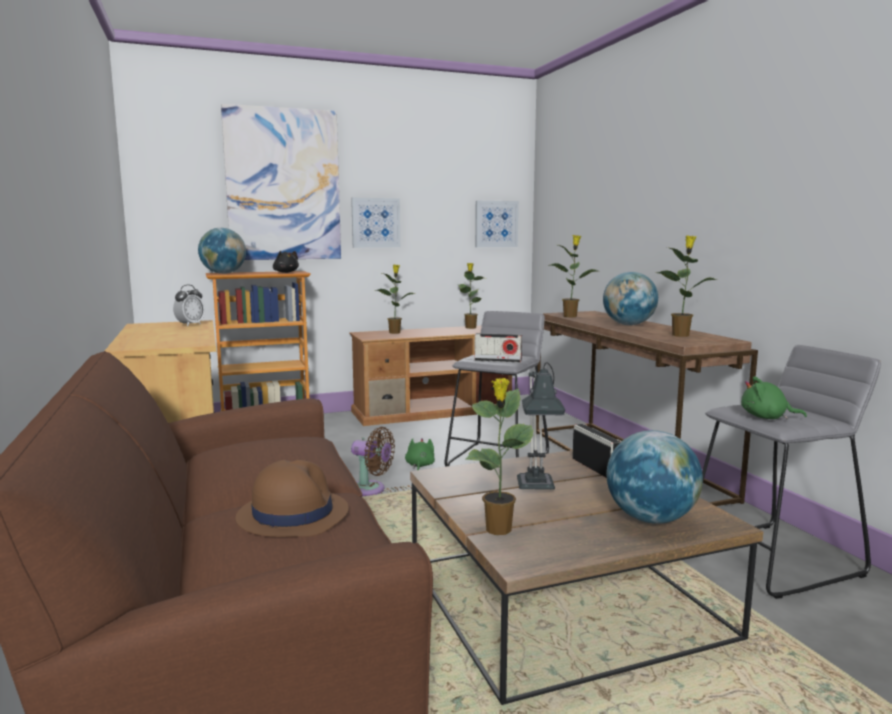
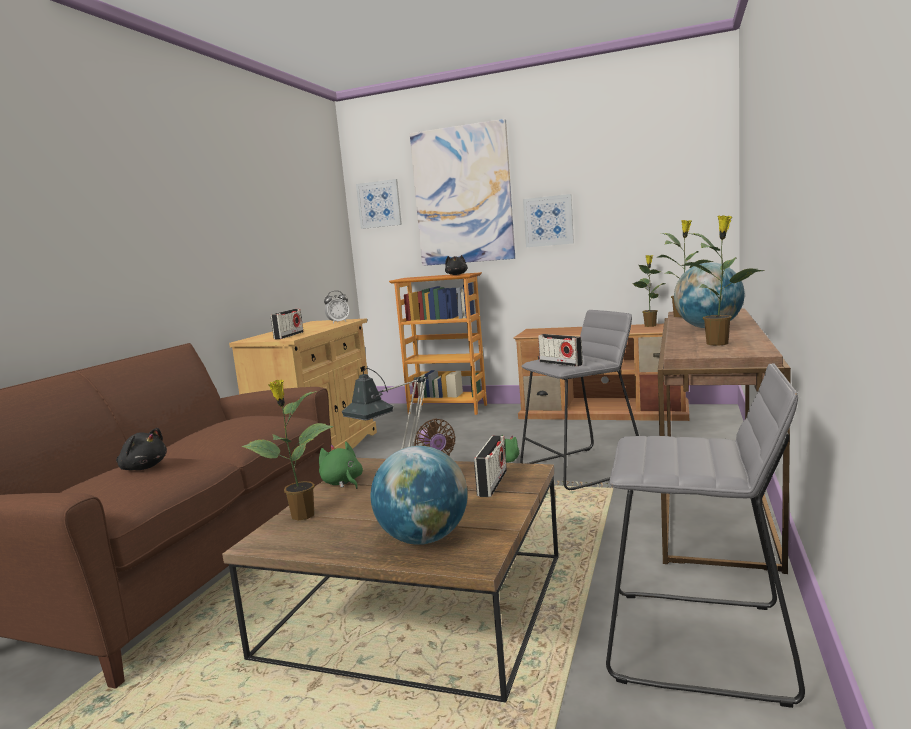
camera: 40 degrees right, 0 degrees up
(180, 340) = (289, 335): none -> radio
(223, 273) = (409, 278): globe -> none
(292, 514) = (143, 468): brown hat -> black plush toy
(395, 332) = (562, 330): potted plant -> none
(496, 224) = (687, 208): picture -> picture (379, 204)
(767, 418) = (648, 455): green plush toy -> green plush toy (342, 483)

